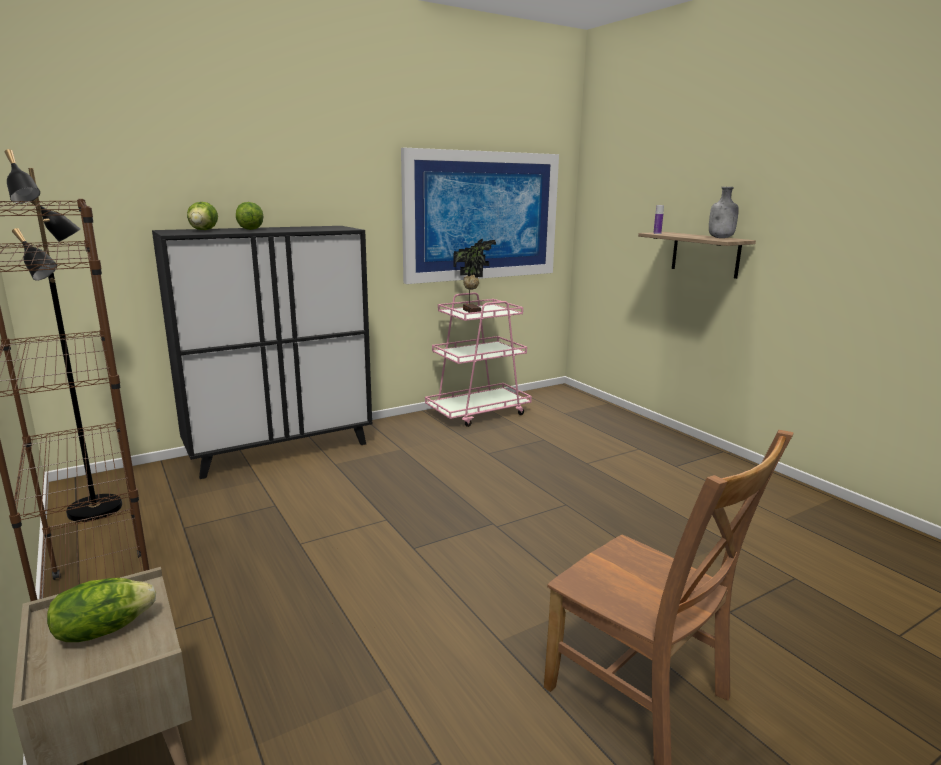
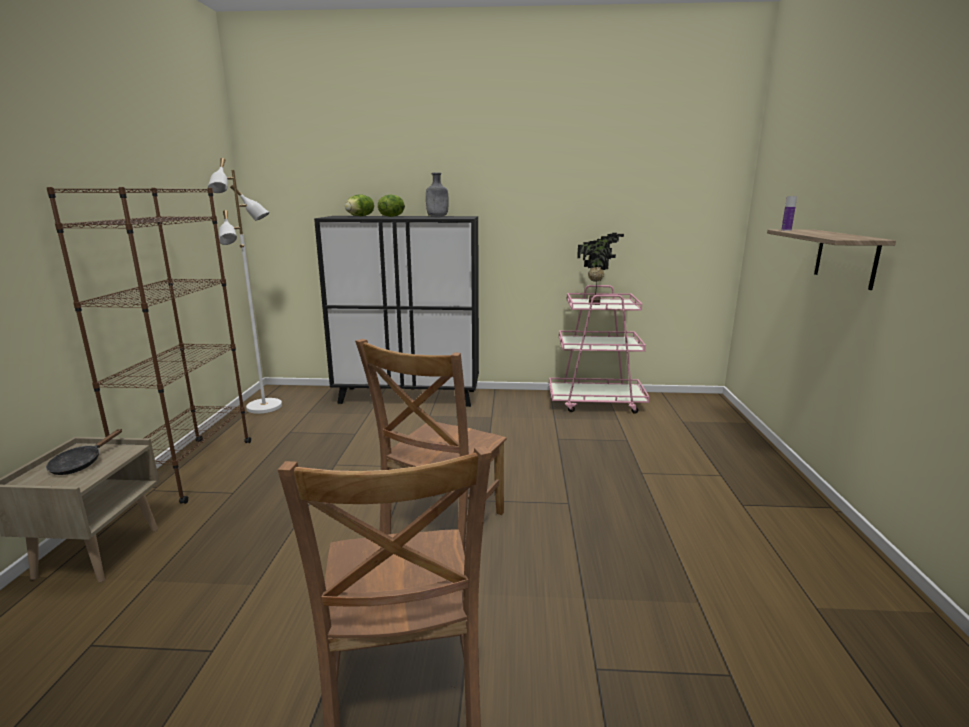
camera: 35 degrees right, 0 degrees up
(97, 509) = (265, 407): black floor lamp -> white floor lamp
(103, 629) = (80, 464): lettuce -> black frying pan
(482, 216) = (625, 210): picture -> none
(494, 563) = (441, 528): none -> brown chair
(721, 238) = (851, 236): grey bottle -> grey bottle (437, 217)

